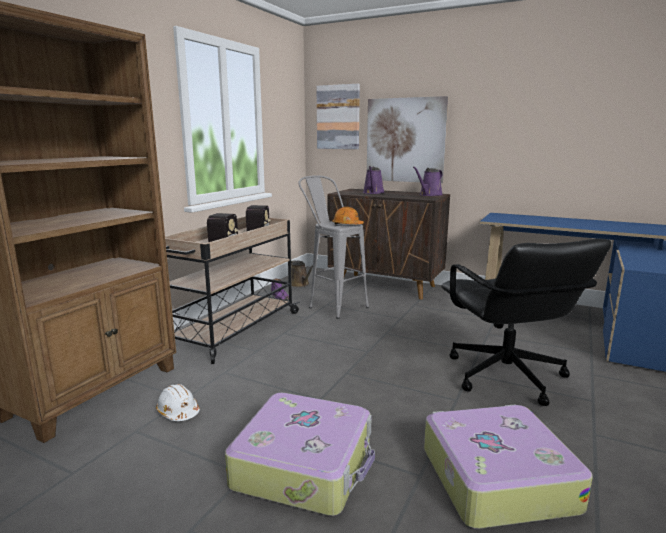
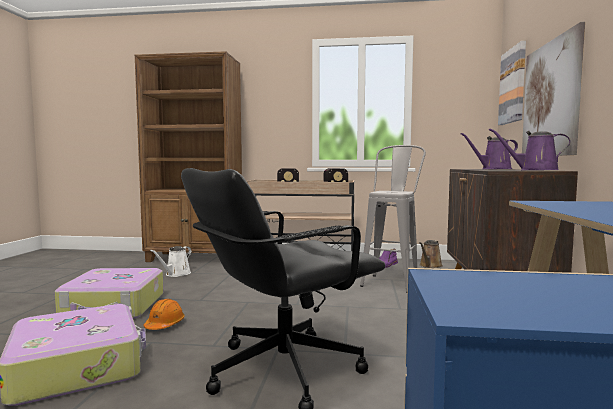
camera: 70 degrees right, 10 degrees down
(178, 412) = (176, 274): white hard hat -> white watering can
(347, 225) = (393, 193): orange hard hat -> orange hard hat (164, 324)

